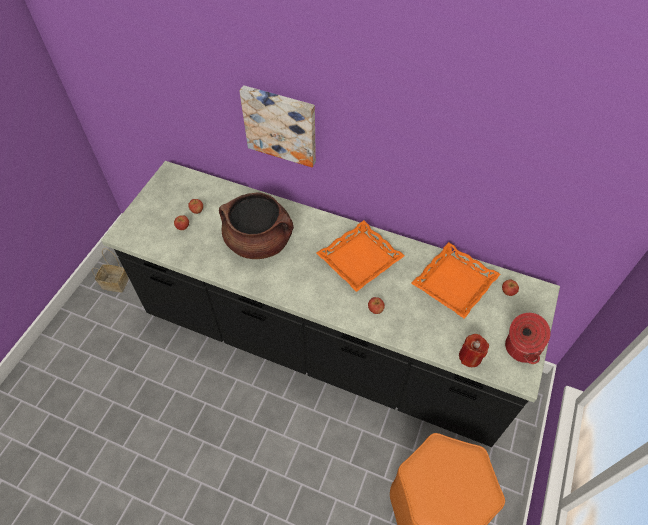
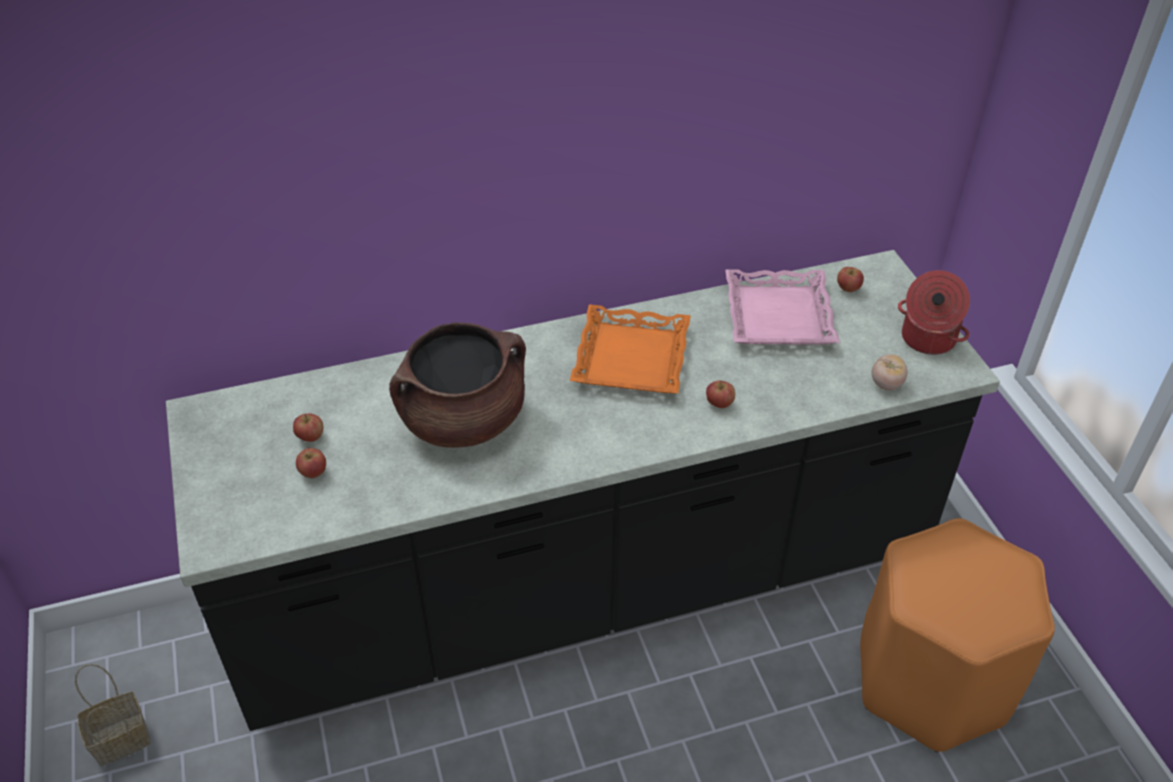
camera: 40 degrees left, 10 degrees down
(281, 124) = (413, 199): picture -> none
(453, 283) = (777, 315): orange tray -> pink tray
(470, 357) = (886, 384): red candle -> tomato

